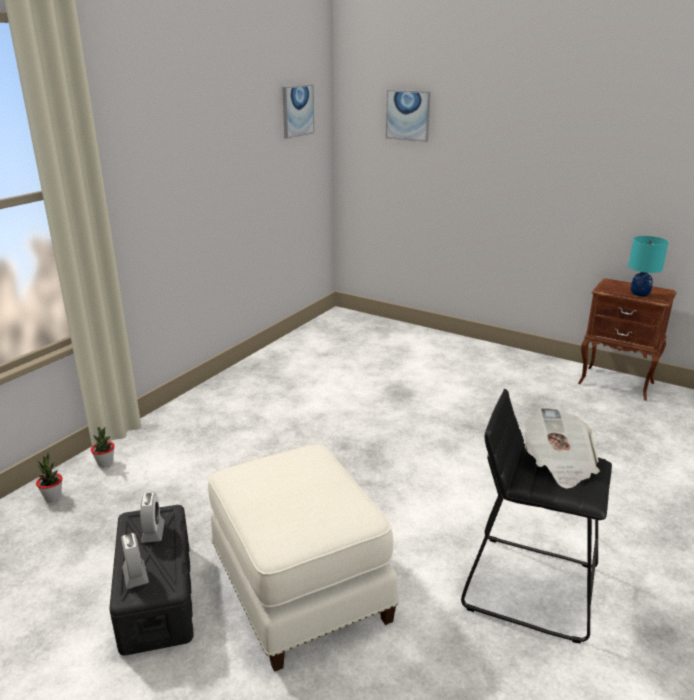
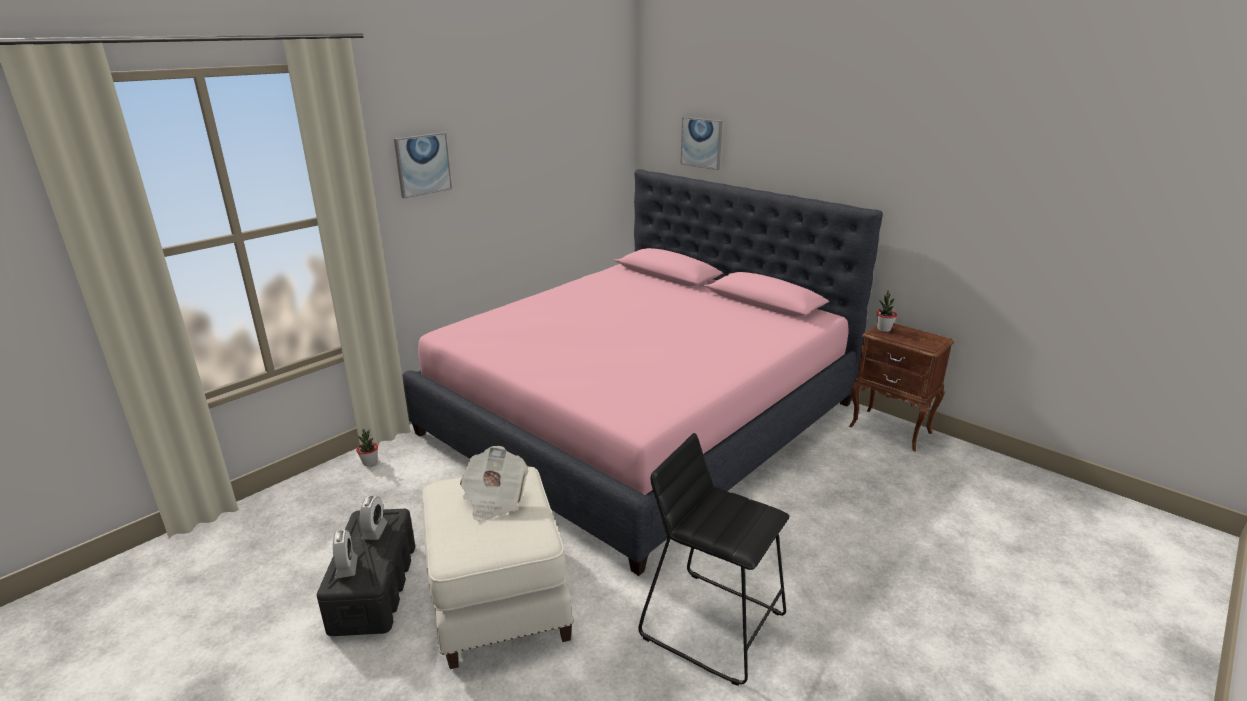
camera: 10 degrees right, 0 degrees up
(53, 497) = (316, 488): potted plant -> potted plant (883, 329)
(297, 110) = (592, 136): picture -> picture (422, 164)
(377, 392) = (640, 418): none -> pink bed
(558, 464) = (733, 511): newspaper -> newspaper (494, 499)
(638, 294) = (909, 341): turquoise table lamp -> none

